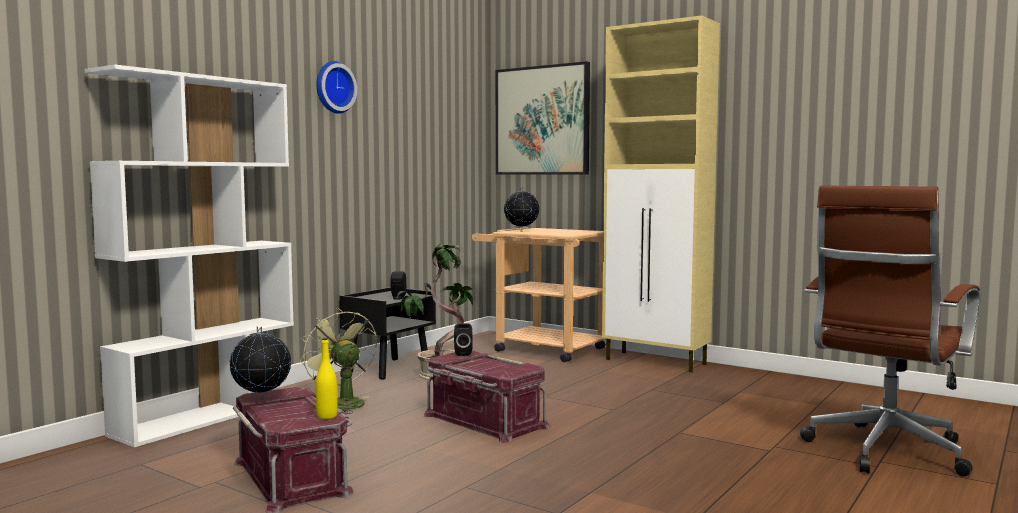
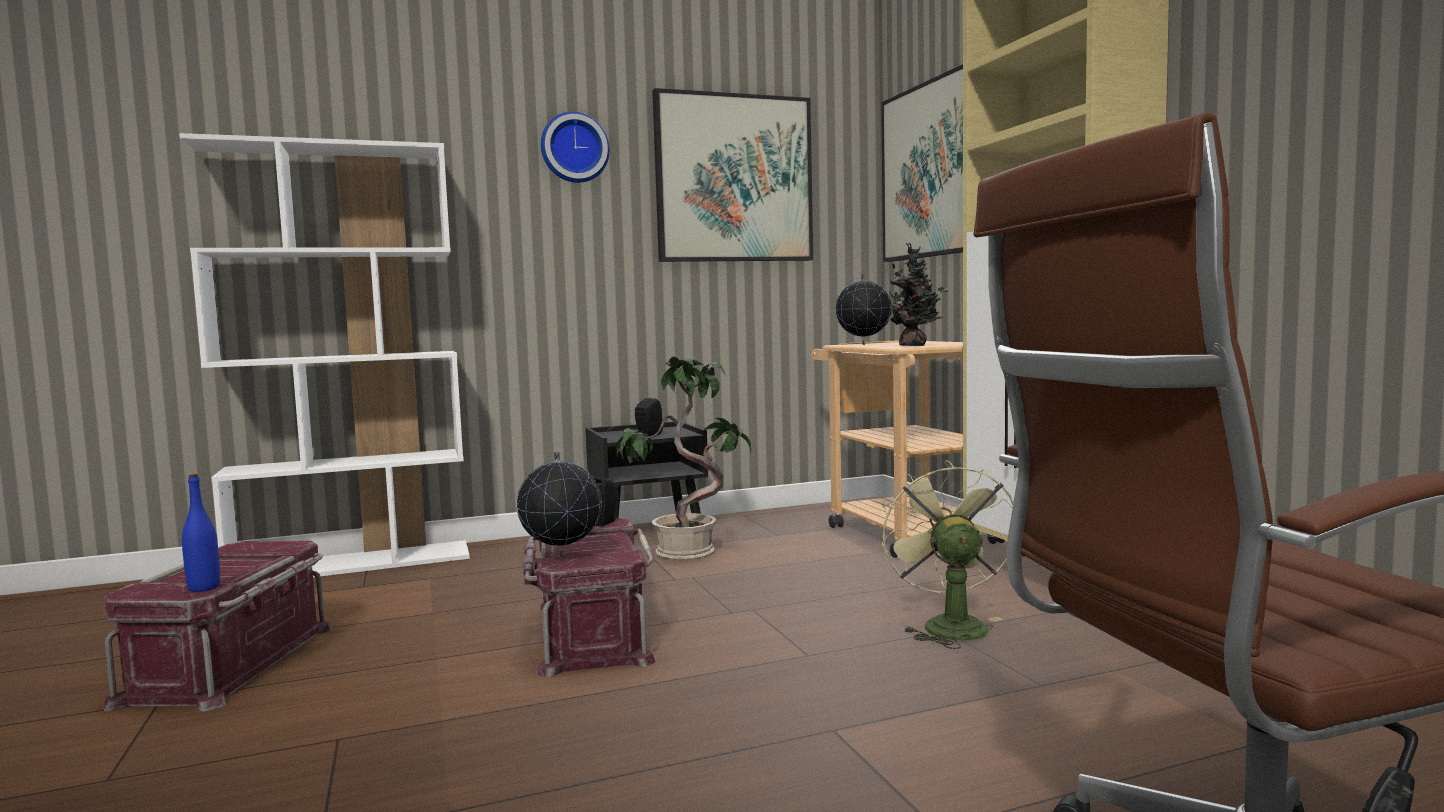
camera: 35 degrees right, 0 degrees up
(261, 399) = (231, 551): globe -> globe (562, 556)
(327, 416) = (204, 588): yellow bottle -> blue bottle
(341, 403) = (498, 572): green fan -> green fan (948, 625)
(418, 115) = (734, 179): none -> picture
(568, 233) = (915, 346): none -> potted plant

